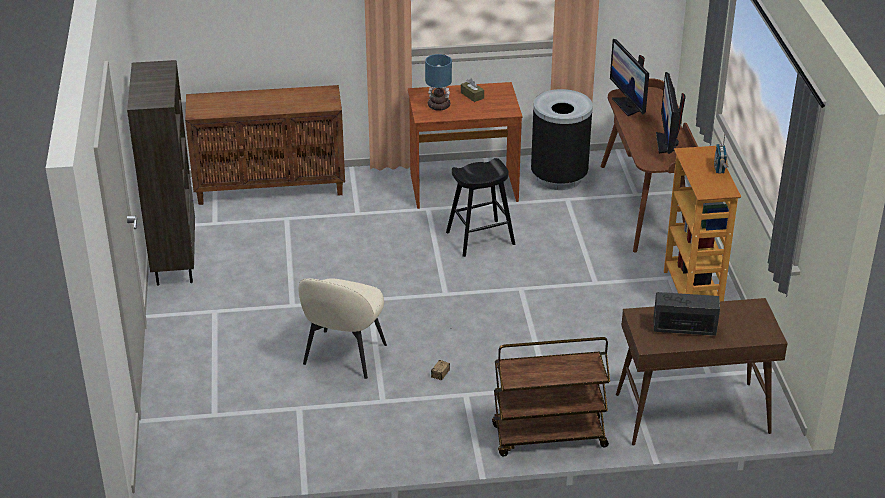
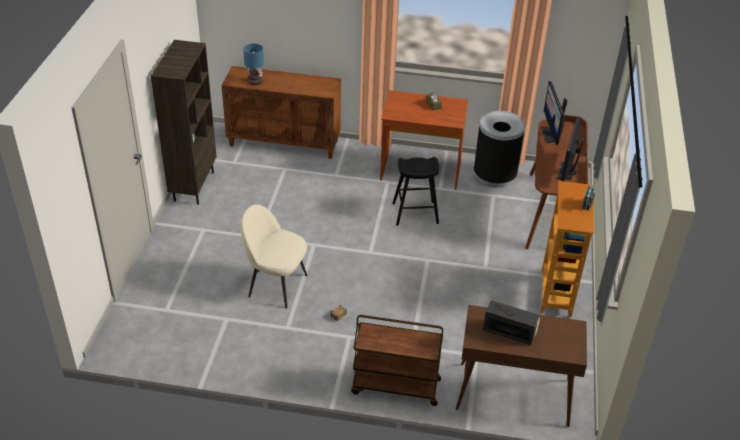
camera: 15 degrees right, 5 degrees up
(344, 356) = (276, 285): beige chair -> beige chair turned 75 degrees clockwise
(438, 106) = (404, 108): table lamp -> table lamp (254, 81)

